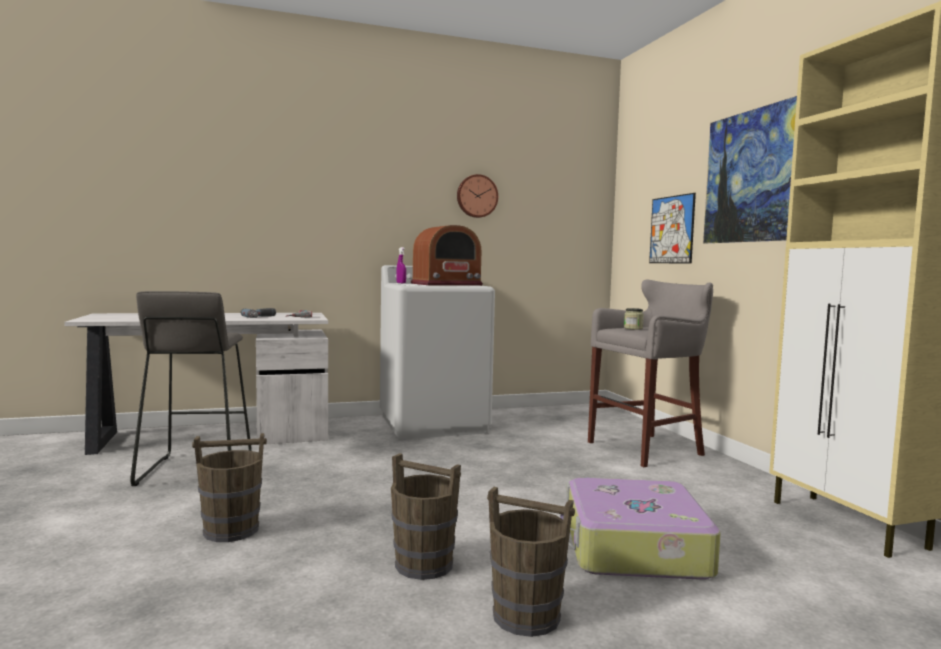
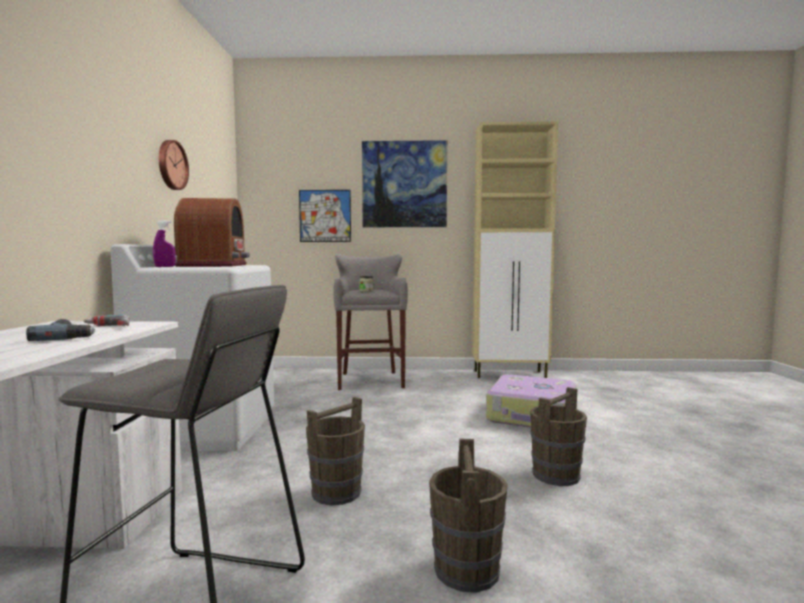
camera: 70 degrees left, 0 degrees up
(527, 616) = (623, 455): brown bucket -> brown bucket (337, 492)

